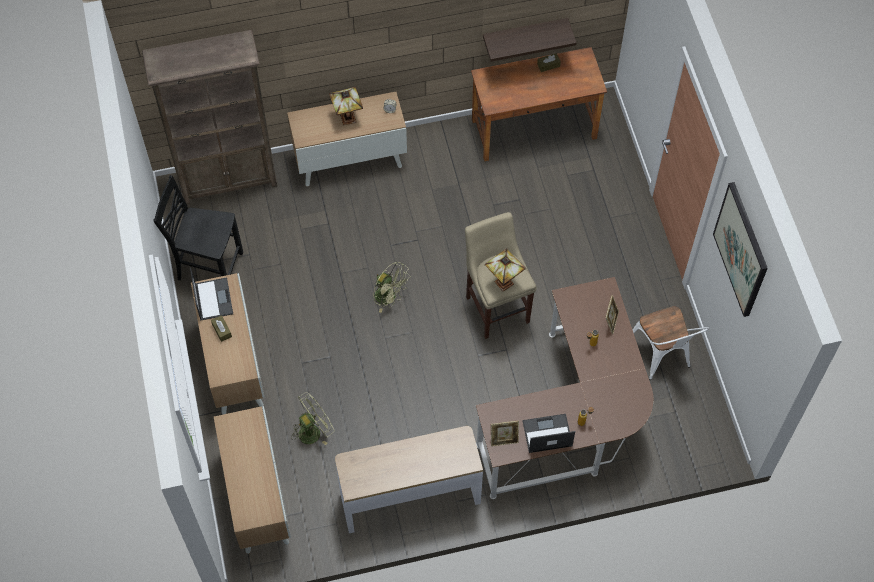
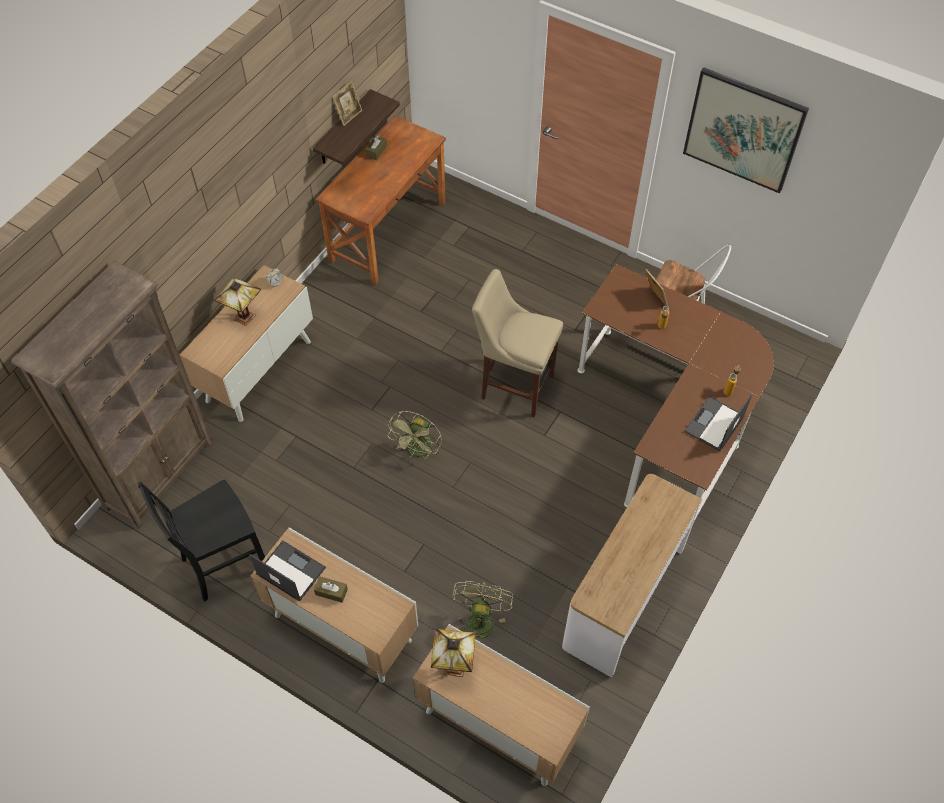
camera: 45 degrees left, 5 degrees down
(389, 297) = (419, 451): green fan -> green fan turned 120 degrees clockwise
(502, 282) = (535, 339): table lamp -> table lamp (452, 667)
(504, 439) = (688, 459): picture frame -> picture frame (349, 116)

